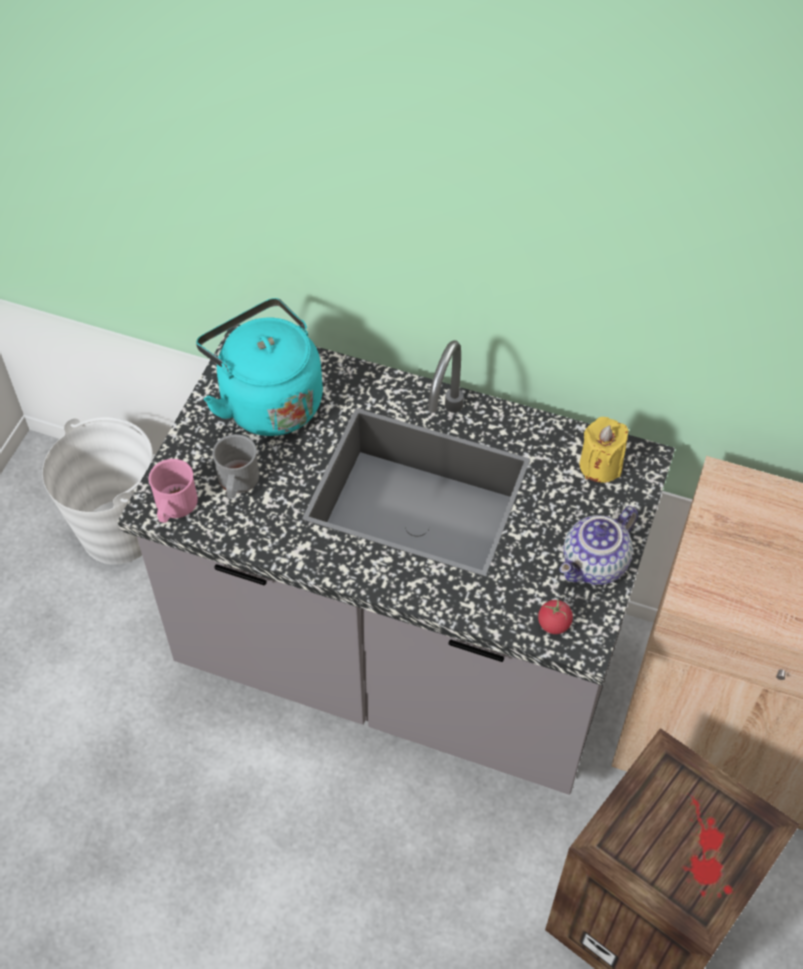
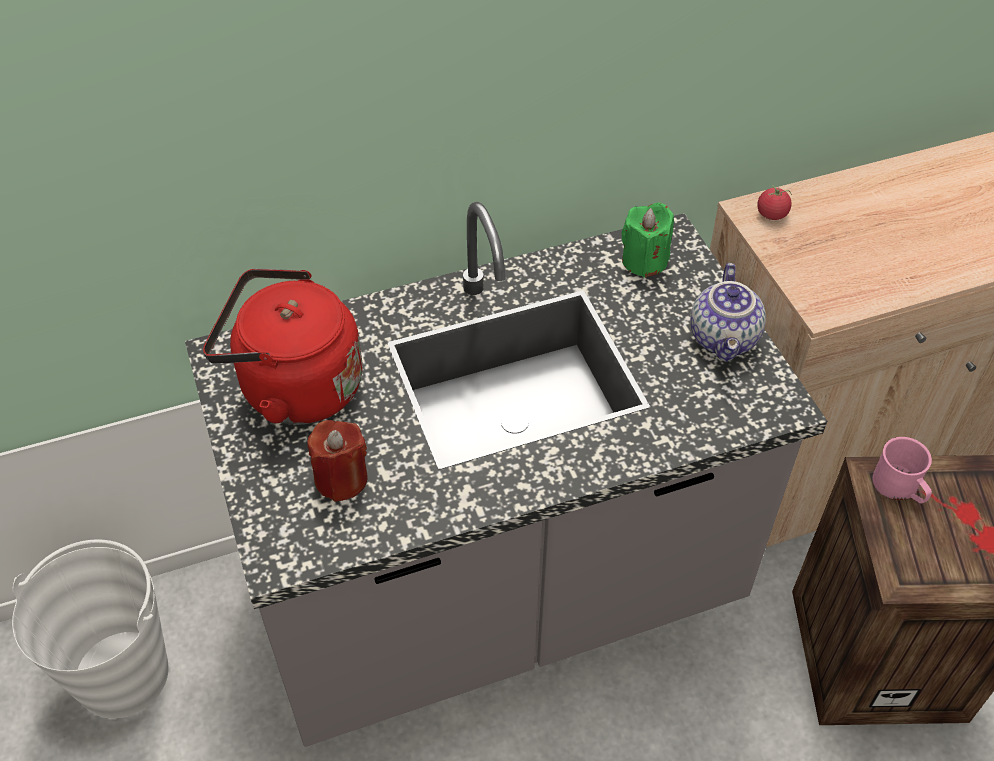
camera: 40 degrees left, 5 degrees down
(174, 507) = (299, 544): pink mug -> pink mug (899, 488)
(237, 483) = (341, 479): grey mug -> red candle
(267, 400) = (294, 387): turquoise kettle -> red kettle
(554, 623) = (745, 406): tomato -> tomato (771, 214)
(600, 465) = (644, 260): yellow candle -> green candle

